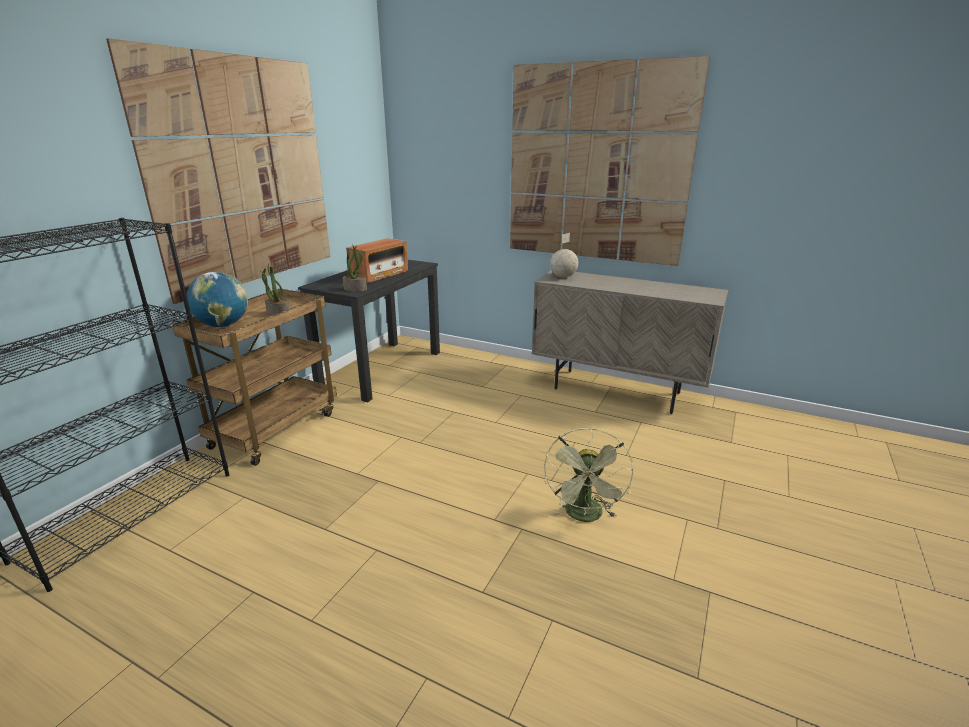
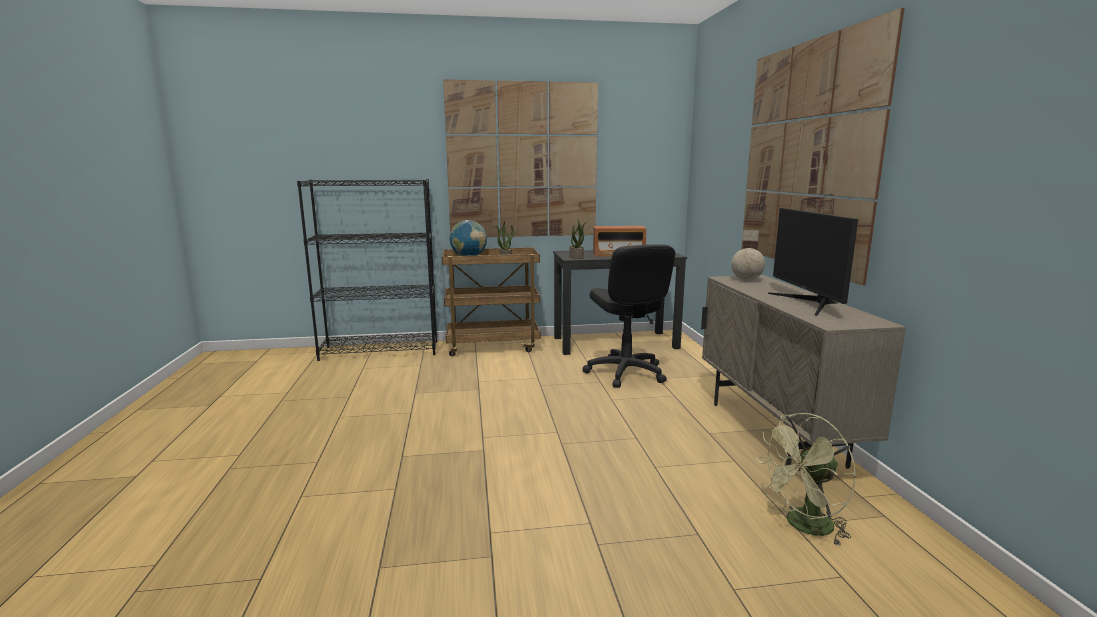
camera: 55 degrees right, 10 degrees down
(452, 393) = (625, 373): none -> black office chair
(585, 516) = (529, 471): green fan -> green fan (803, 527)
(652, 287) = (809, 303): none -> monitor

